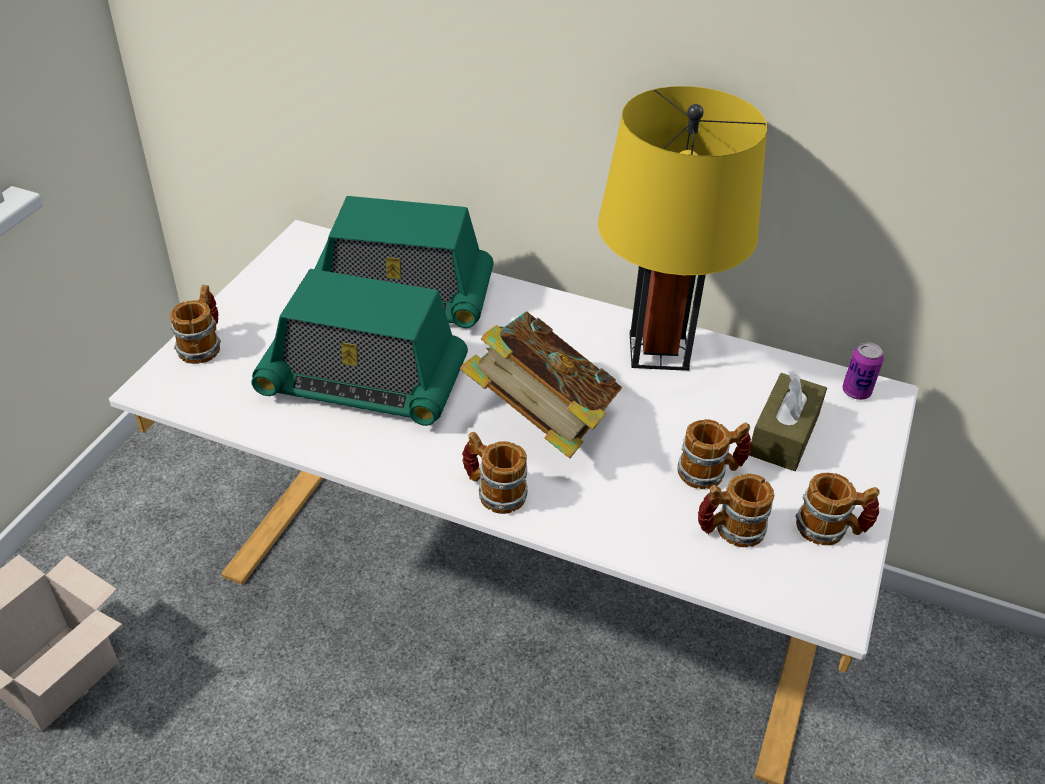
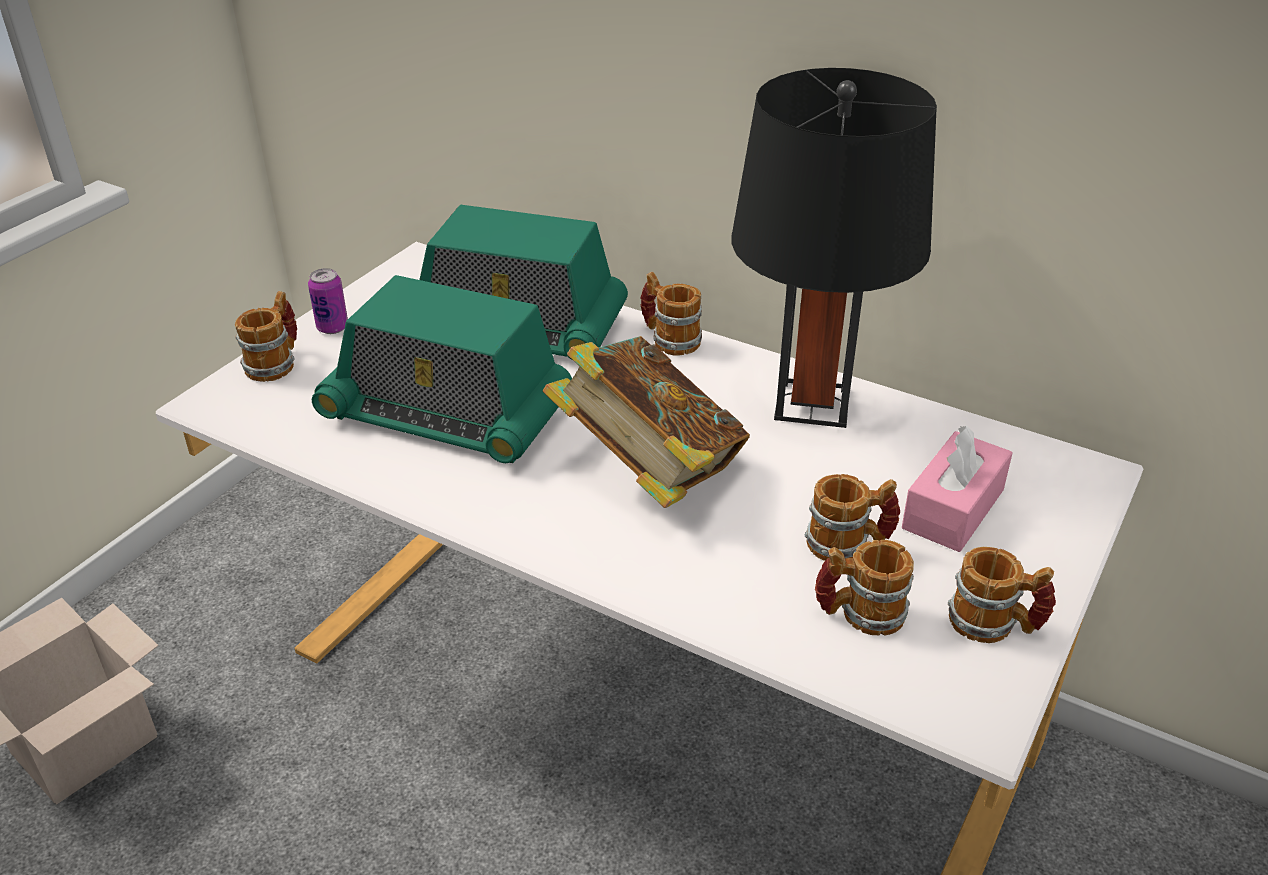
camera: 10 degrees right, 5 degrees down
(493, 491) = (571, 544): mug -> mug (669, 339)
(658, 351) = (811, 404): yellow table lamp -> black table lamp
(784, 435) = (953, 509): brown tissue box -> pink tissue box
(856, 392) = (1058, 466): can -> can (332, 327)

